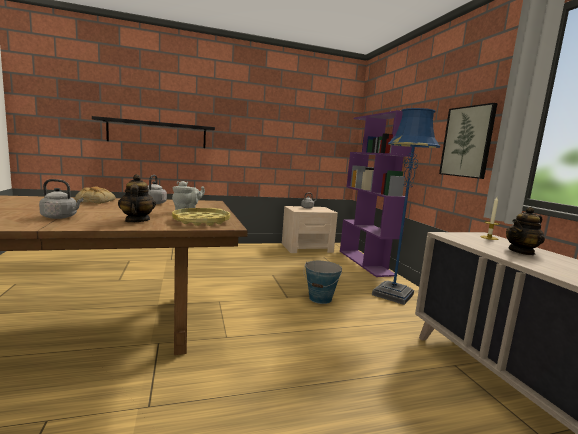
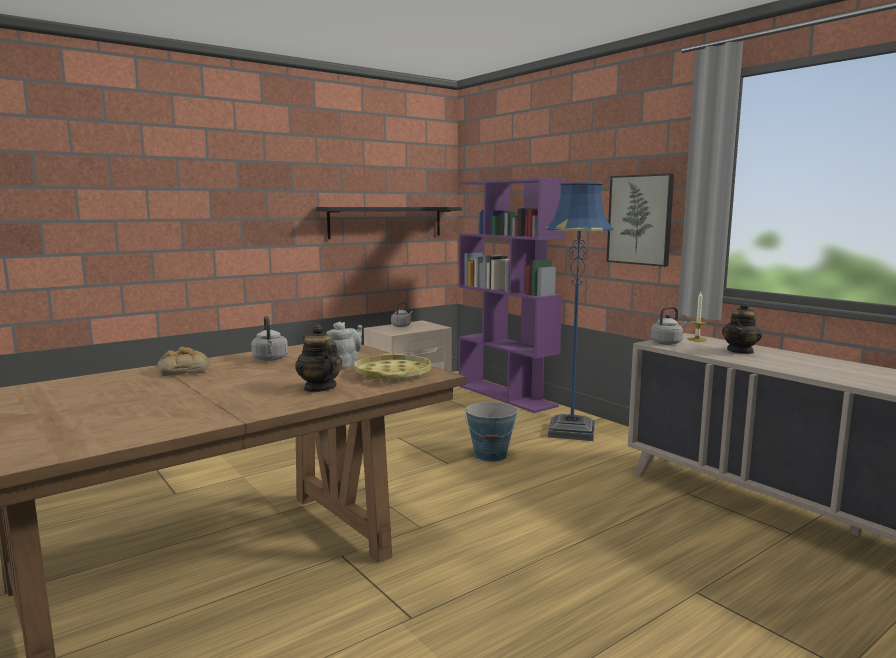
camera: 20 degrees left, 0 degrees up
(61, 217) = (217, 401): grey kettle -> grey kettle (667, 343)
(157, 133) = (148, 233): black shelf -> black shelf (386, 222)

